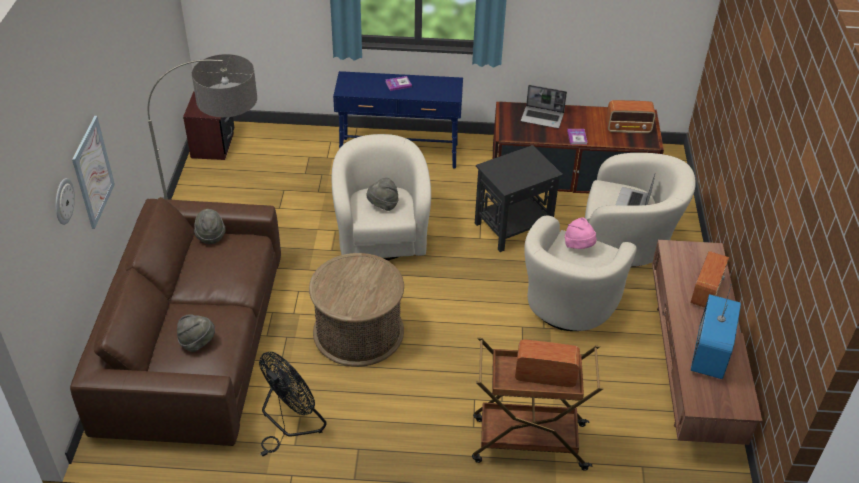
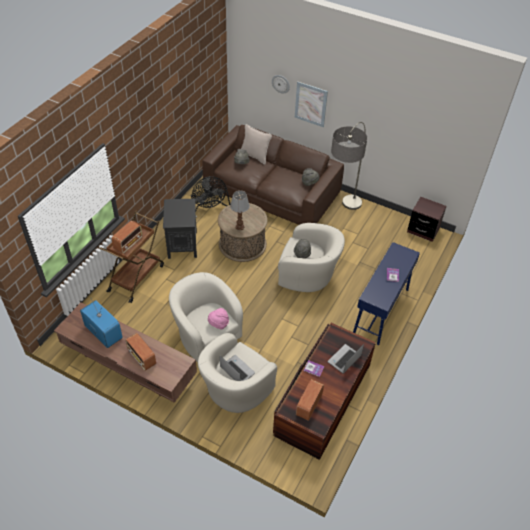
camera: 115 degrees right, 5 degrees up
(159, 334) = (255, 156): none -> beige pillow
(378, 282) = (240, 227): none -> table lamp
(512, 227) = (282, 338): black side table -> black side table (182, 244)

